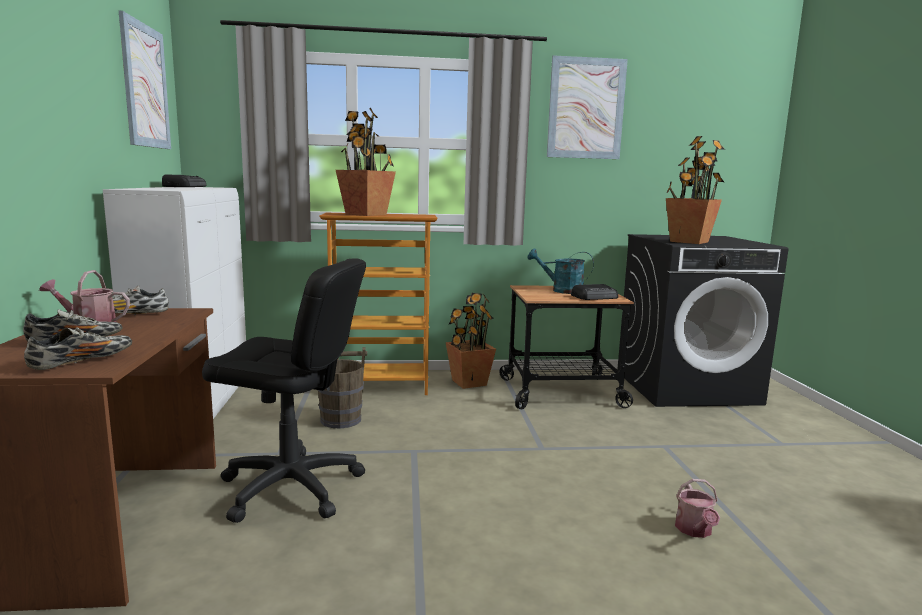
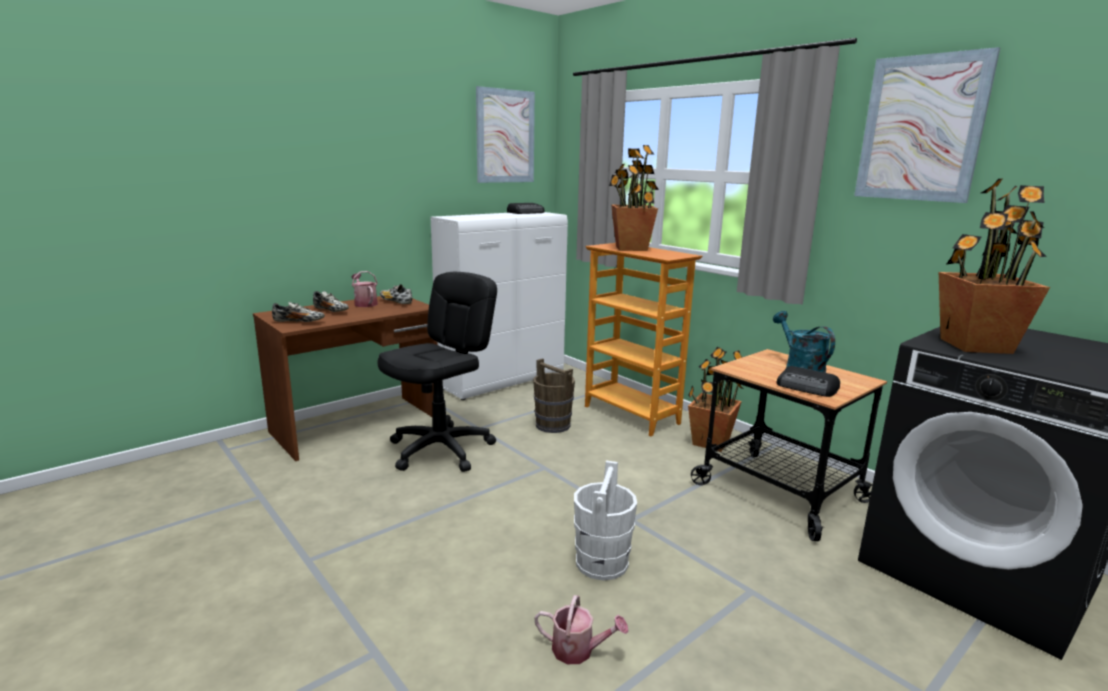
camera: 55 degrees right, 5 degrees up
(291, 488) = (441, 450): black office chair -> black office chair turned 120 degrees counterclockwise
(590, 481) = (601, 563): none -> white bucket
(695, 530) = (578, 650): watering can -> watering can turned 135 degrees counterclockwise

